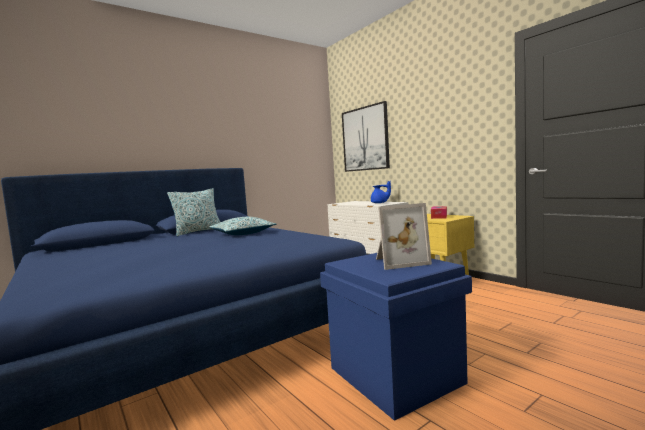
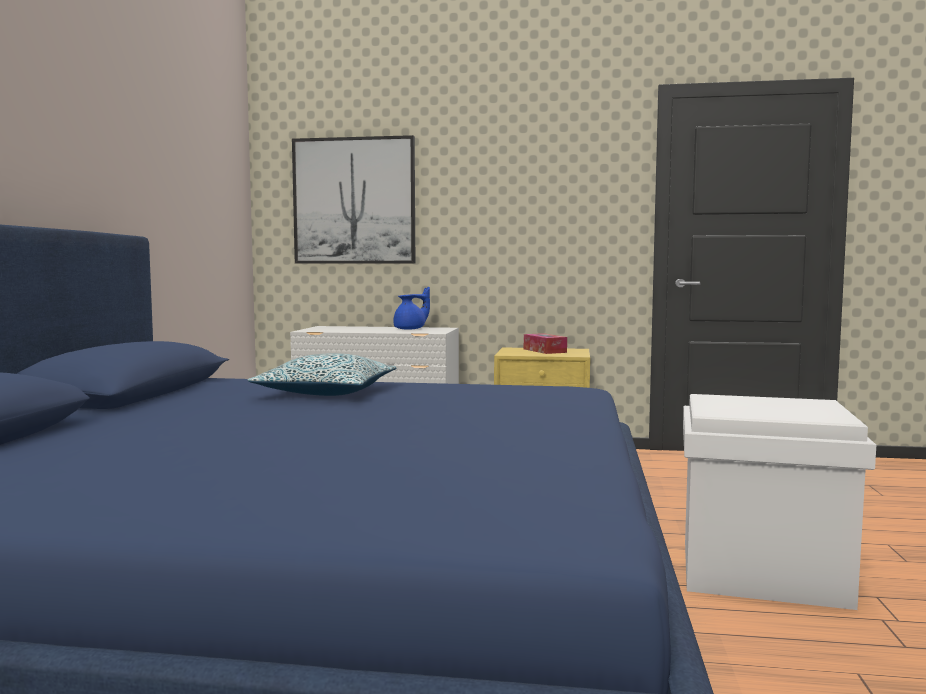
camera: 45 degrees left, 0 degrees up
(198, 232) = (163, 399): pillow -> none
(394, 375) = (759, 572): blue storage box -> white storage box
(399, 261) = (768, 404): picture frame -> none

